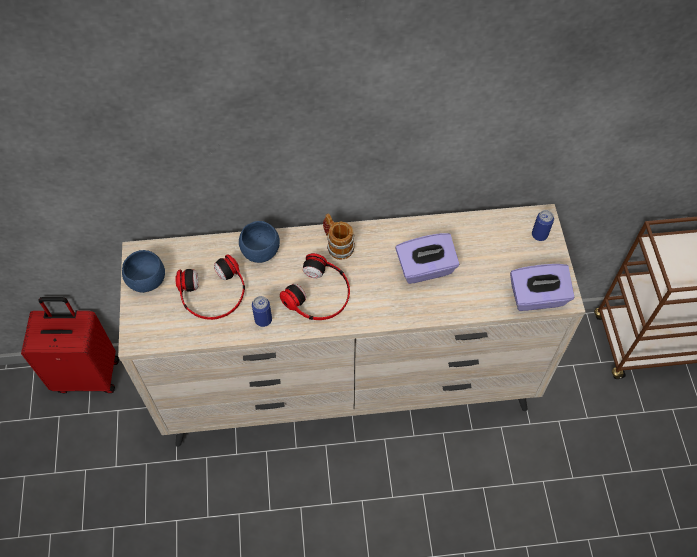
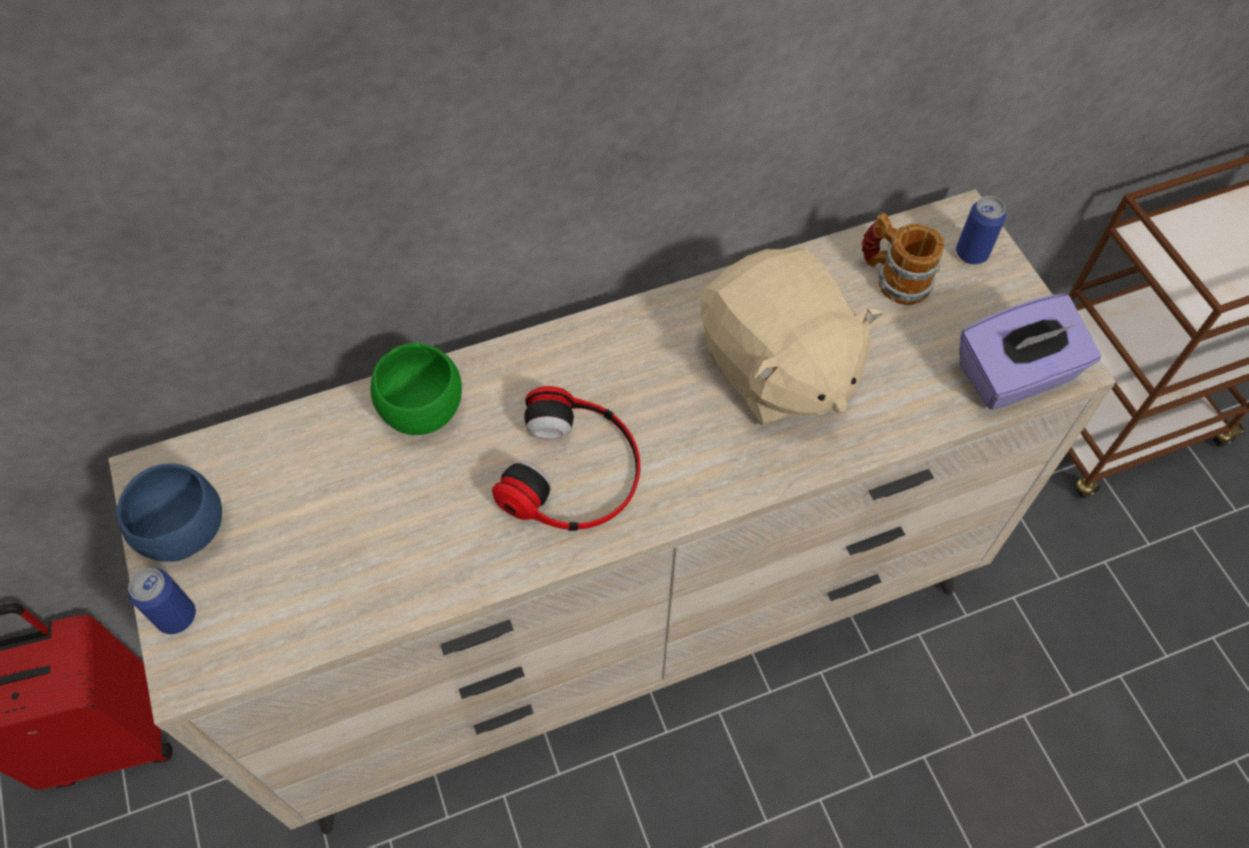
camera: 15 degrees left, 0 degrees up
(213, 293) = (342, 524): headphones -> none
(260, 251) = (422, 409): blue bowl -> green bowl
(263, 320) = (469, 556): can -> can (176, 616)
(337, 245) = (580, 360): mug -> mug (893, 278)
(425, 269) = (776, 369): purple tissue box -> beige plush toy

